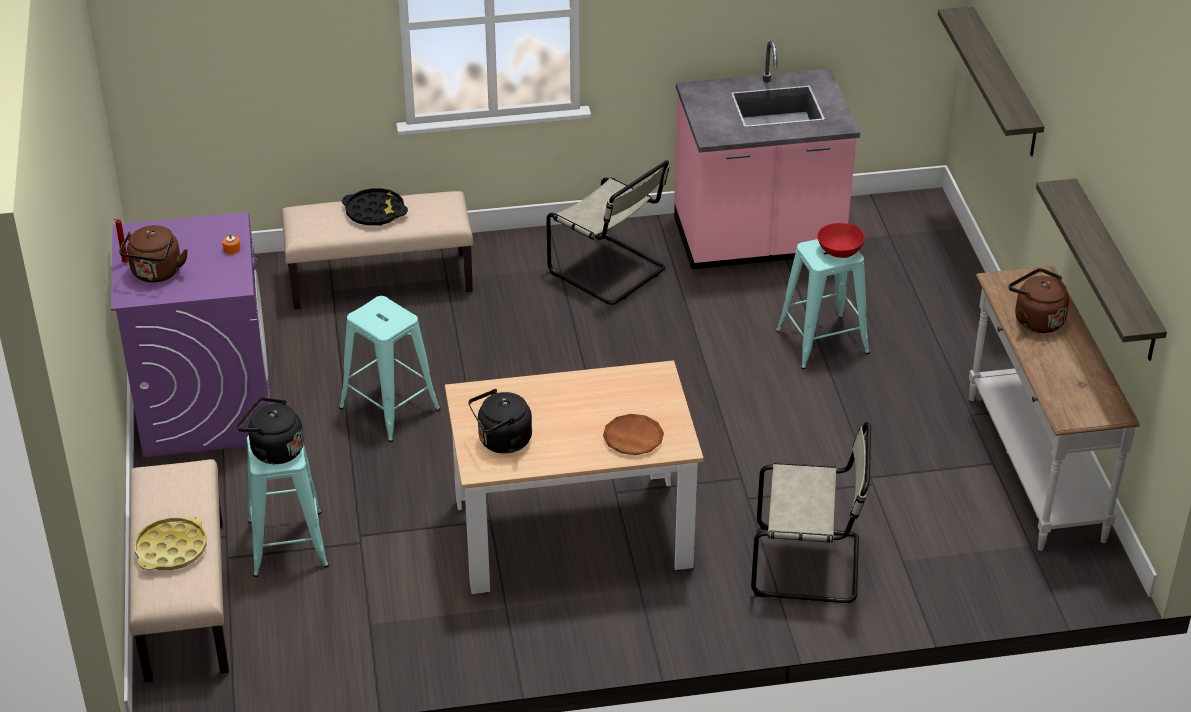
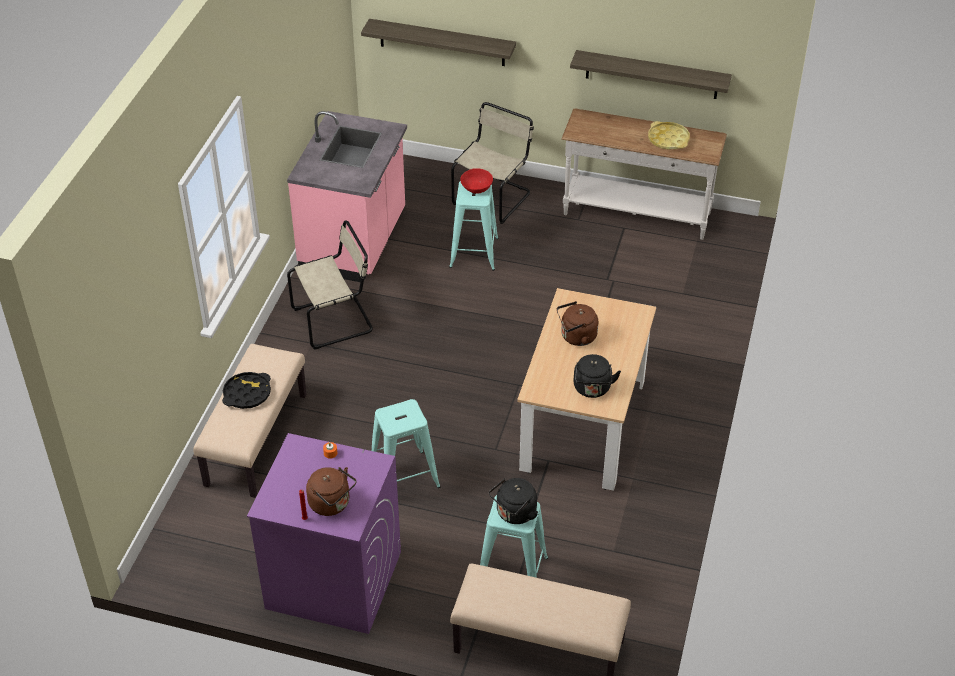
camera: 65 degrees left, 5 degrees up
(171, 549) = (561, 608): yellow tray -> yellow tray (668, 139)
(633, 438) = (622, 330): brown plate -> none
(810, 565) = (667, 331): beige chair -> beige chair (493, 197)
(1035, 320) = (619, 133): brown kettle -> brown kettle (576, 337)

